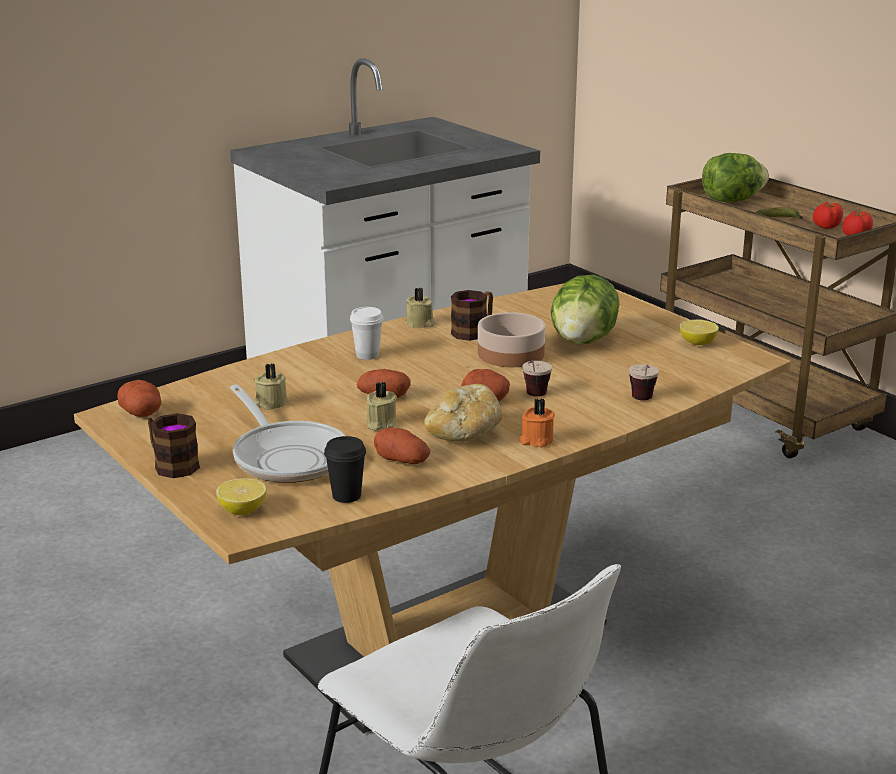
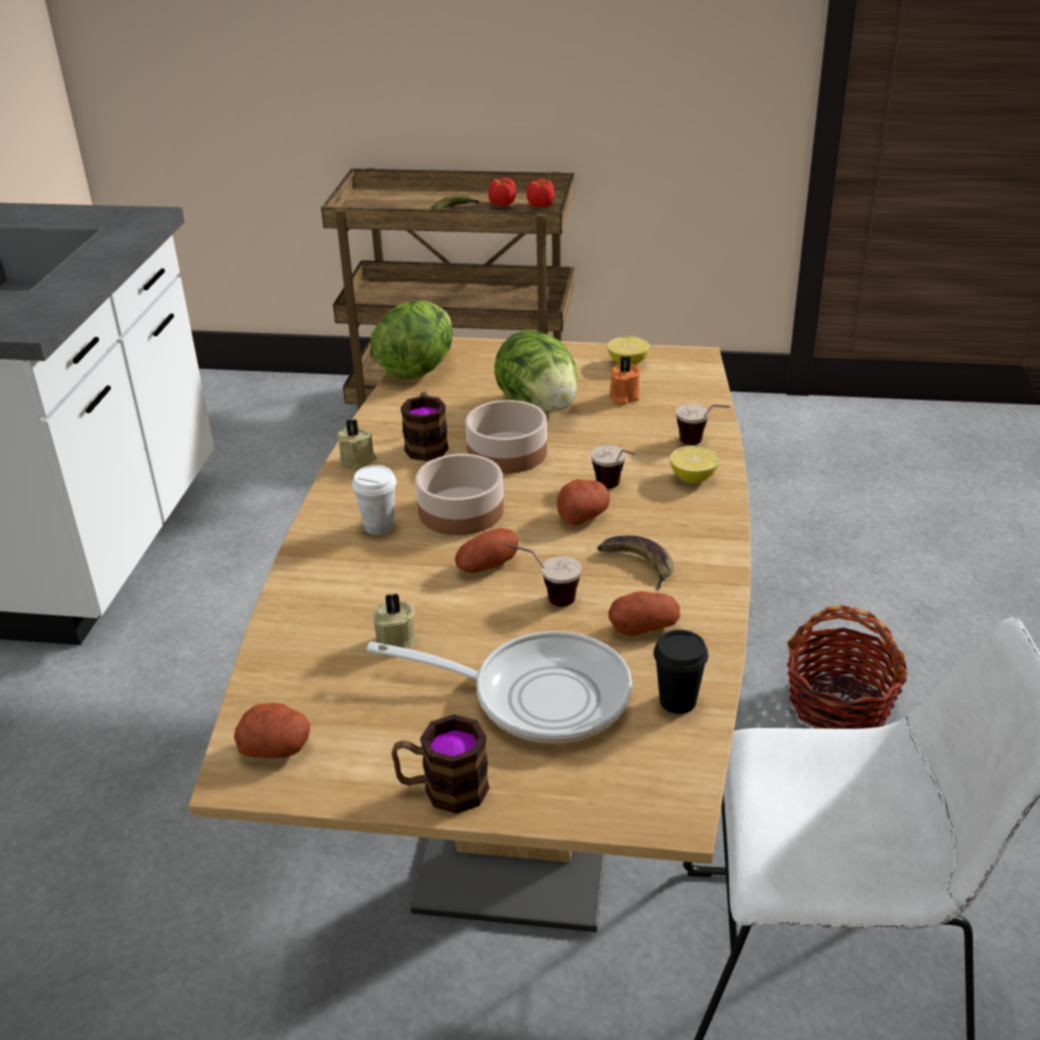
camera: 45 degrees left, 10 degrees up
(242, 510) = (624, 791): lemon -> lemon (692, 478)
(380, 423) = (545, 599): beige candle -> cup
(424, 368) = (462, 511): none -> bowl
(464, 434) = (637, 564): bread -> banana
(536, 440) = (702, 533): orange candle -> orange candle (623, 397)
(732, 201) = (380, 204): lettuce -> lettuce (417, 369)
(746, 735) = (840, 704): none -> basket

